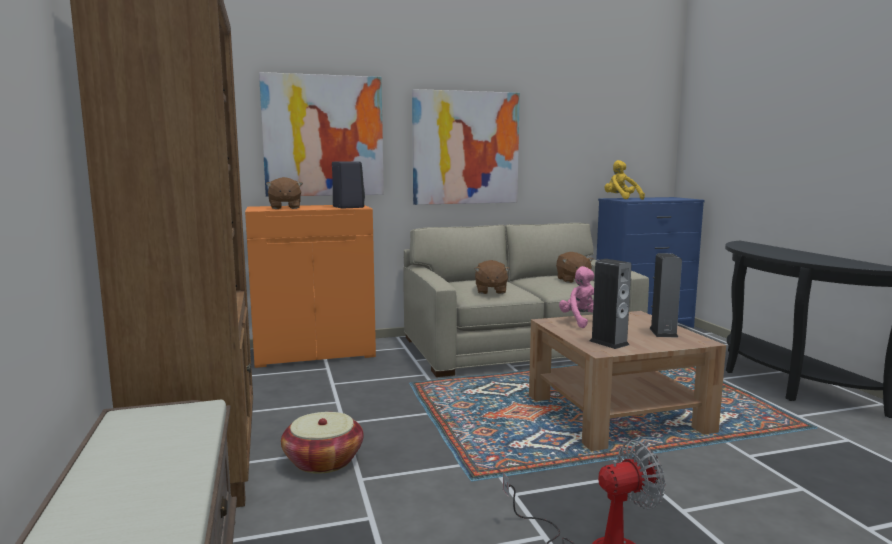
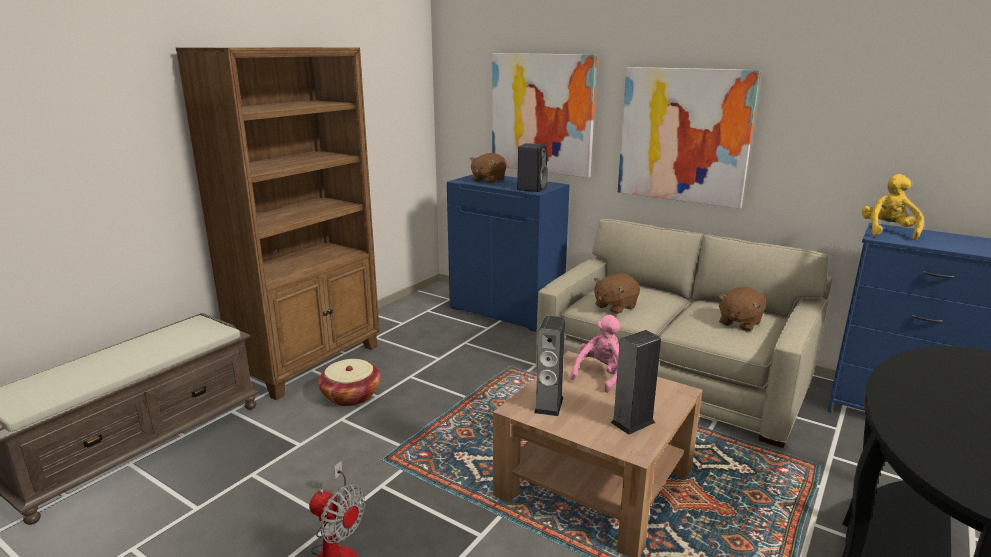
camera: 50 degrees right, 10 degrees up
(315, 352) = (507, 310): orange cabinet -> blue cabinet

